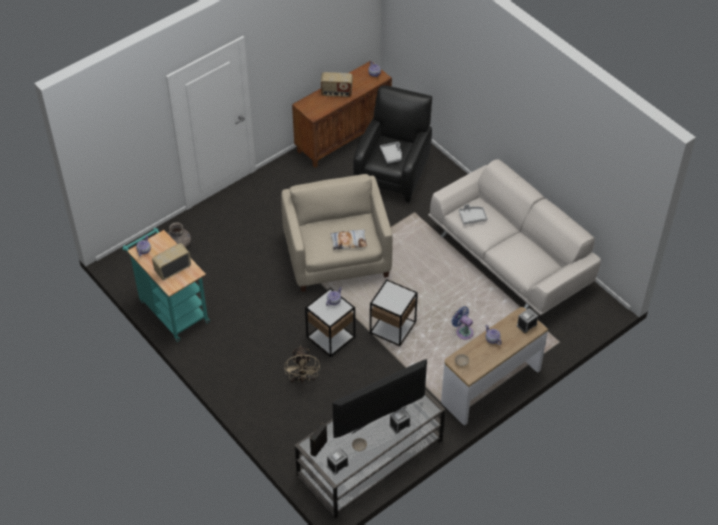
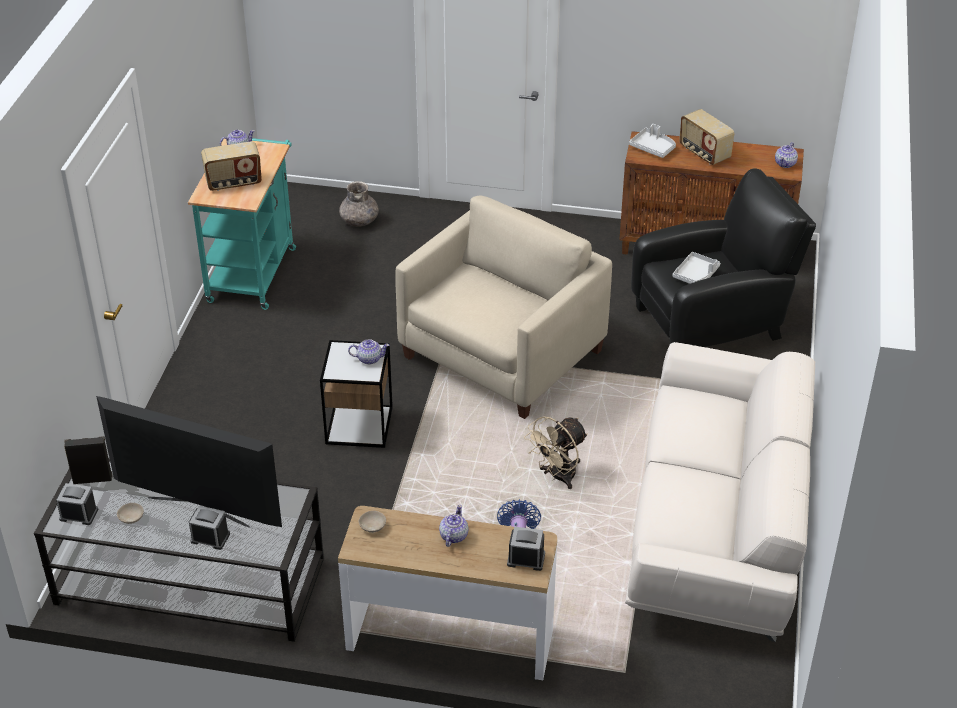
camera: 50 degrees right, 10 degrees down
(172, 269) = (233, 183): radio -> radio turned 150 degrees clockwise
(302, 379) = (261, 439): beige fan -> beige fan (557, 477)
(348, 241) = (488, 315): pillow -> none
(392, 328) = (442, 474): side table -> none
(472, 217) = (690, 408): grey tray -> grey tray (653, 148)

